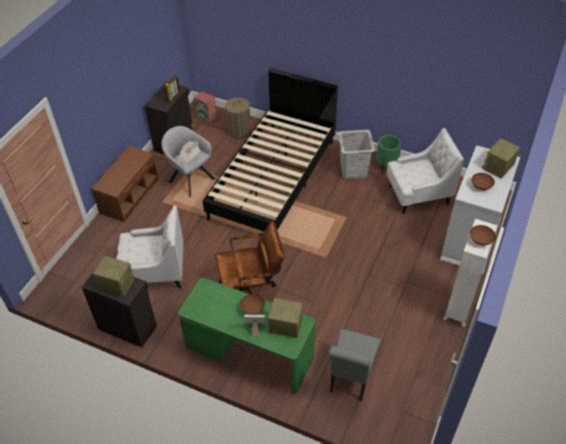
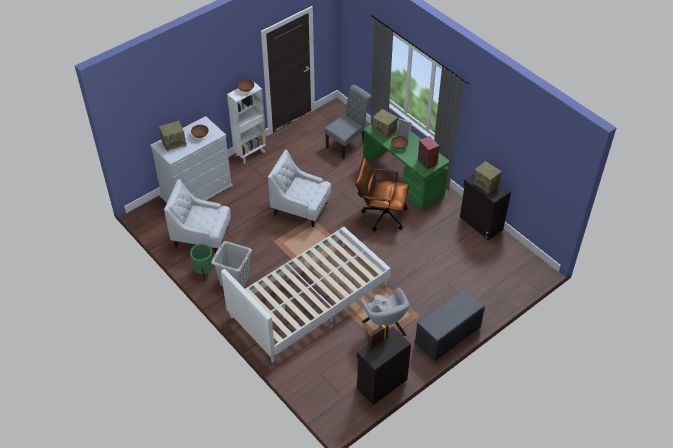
camera: 155 degrees left, 0 degrees up
(129, 195) = (448, 335): brown bench -> grey bench
(154, 272) = (448, 255): white armchair -> white armchair (301, 209)
(207, 117) = (333, 402): speaker -> speaker (427, 162)
(239, 132) = (310, 368): laundry basket -> none
(273, 178) = (309, 300): black bed -> white bed

